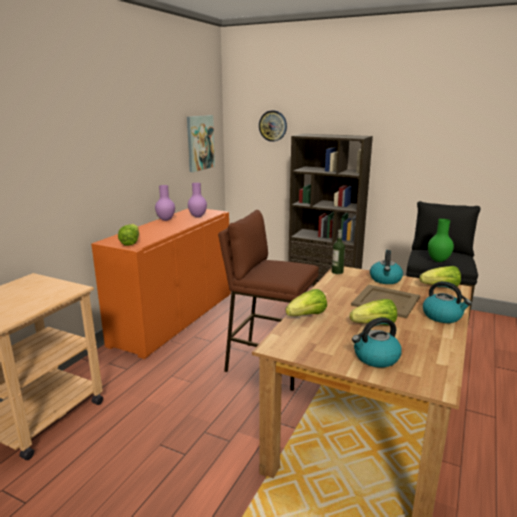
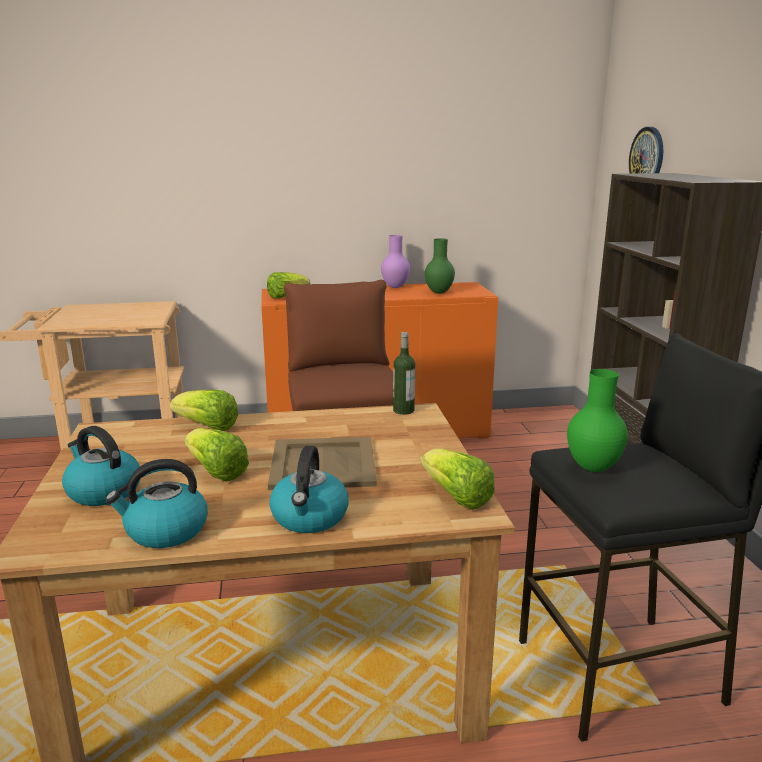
camera: 55 degrees right, 0 degrees up
(197, 216) = (438, 292): purple vase -> green vase
(200, 143) = (520, 181): picture -> none
(385, 279) = (423, 447): kettle -> kettle (165, 531)

